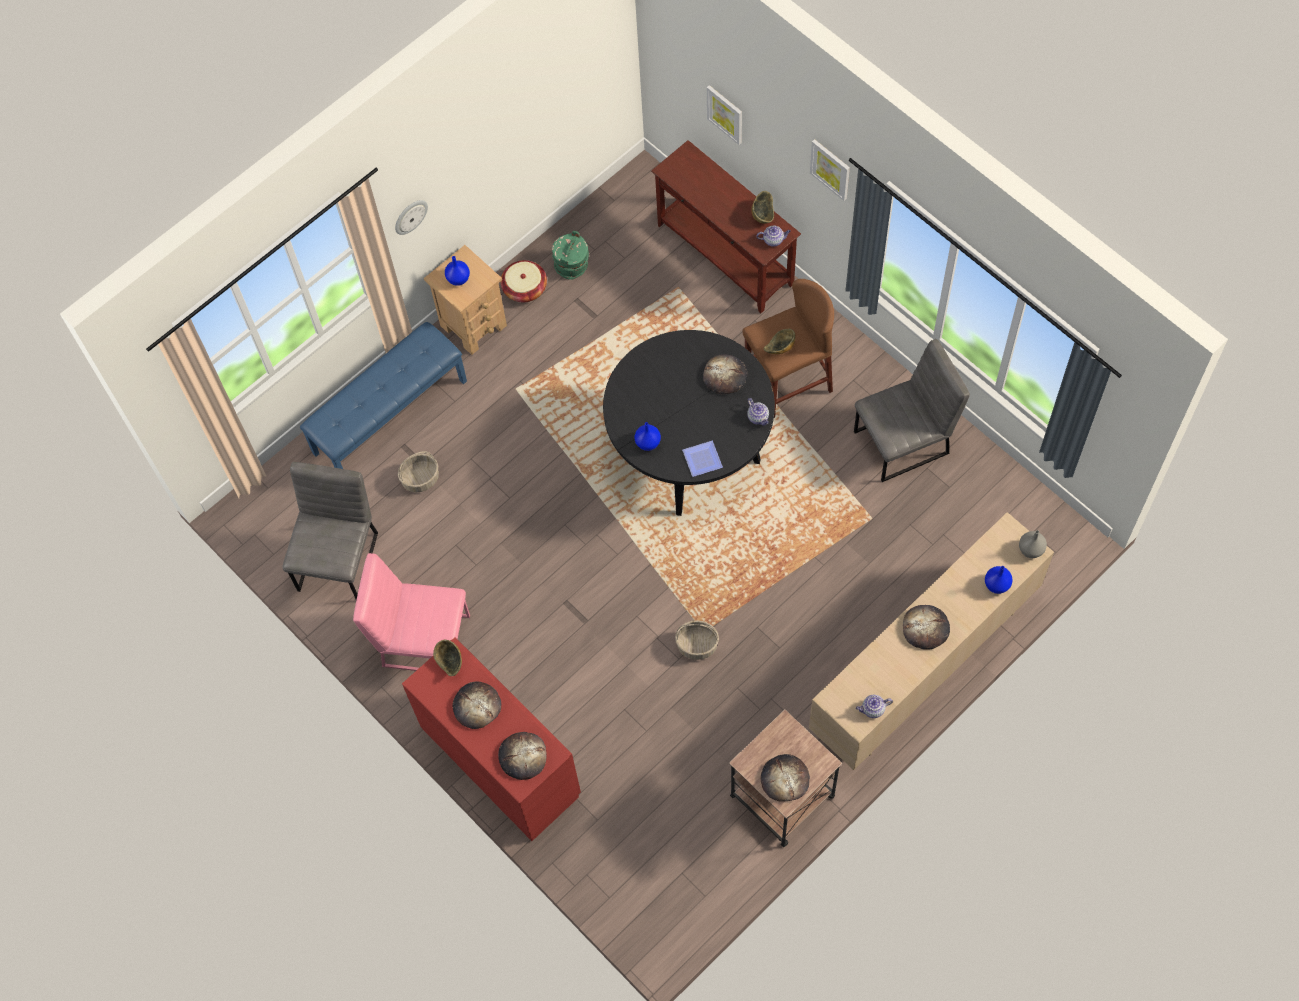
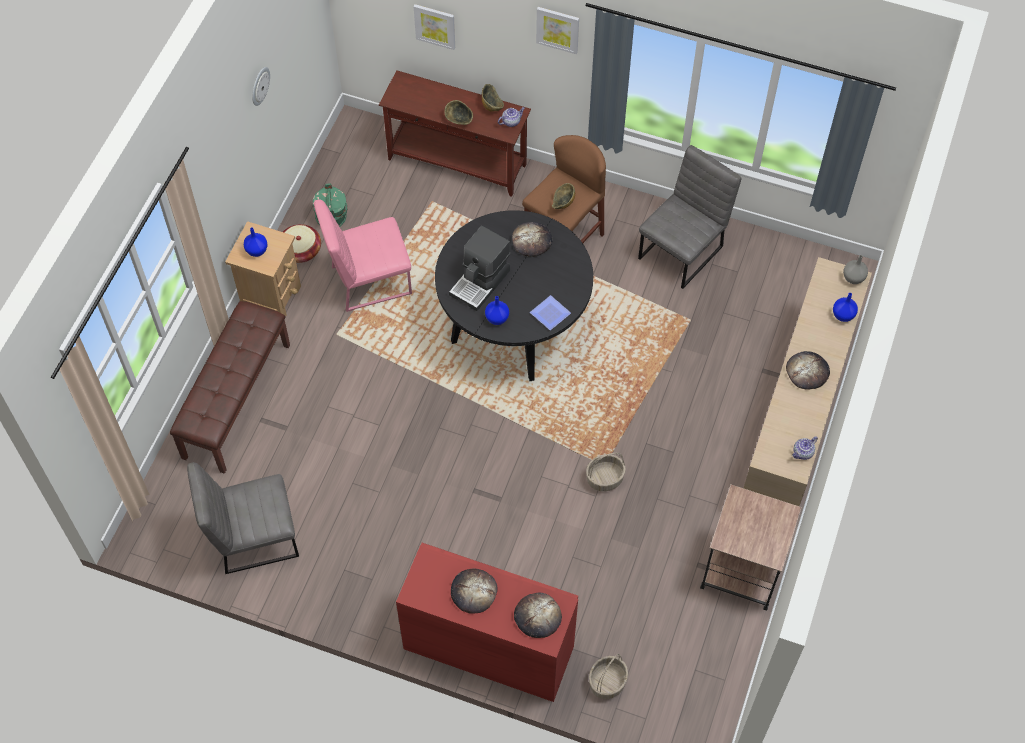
camera: 30 degrees left, 5 degrees down
(339, 559) = (253, 537): grey chair -> grey chair turned 90 degrees counterclockwise
(389, 416) = (236, 400): blue bench -> brown bench
(410, 216) = (208, 199): wall clock -> wall clock (259, 86)
(420, 479) = (291, 441): basket -> basket (607, 683)
(423, 640) = (366, 574): pink chair -> pink chair (368, 280)
(450, 662) = (430, 565): bowl -> bowl (459, 120)
(652, 399) = (481, 282): none -> coffee machine
(758, 417) = (578, 262): teapot -> none
(785, 779) = (763, 540): bread -> none

